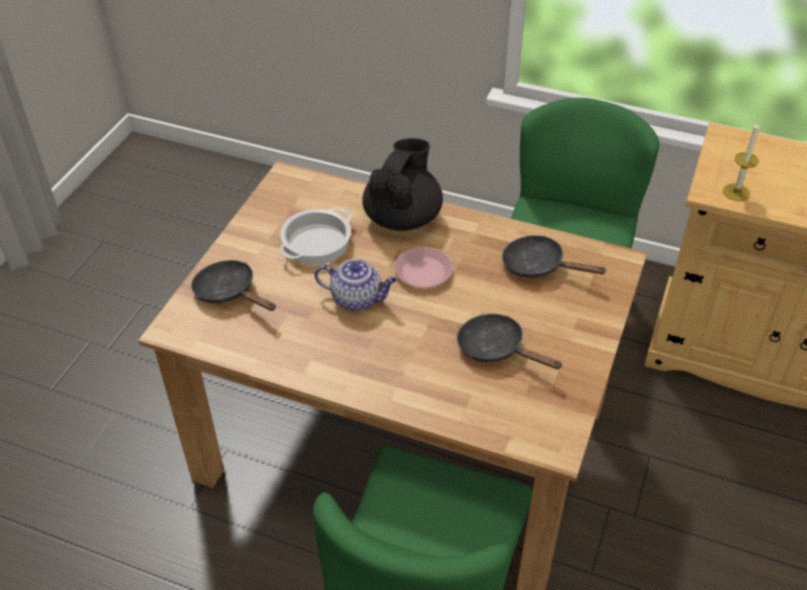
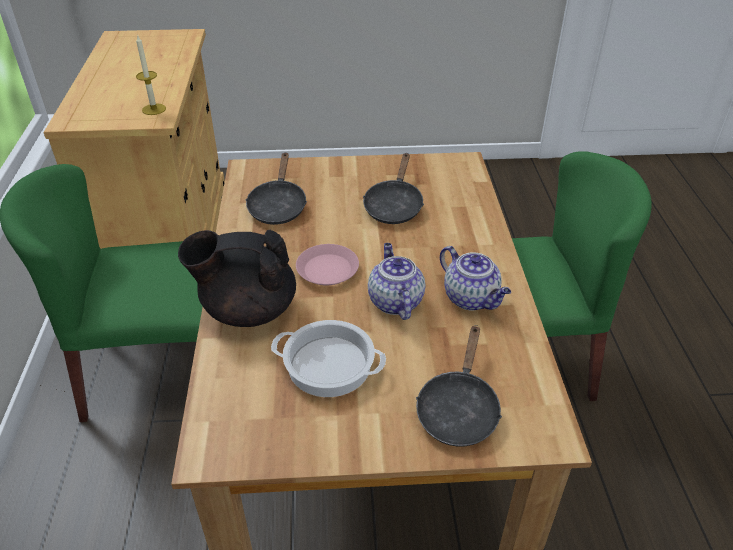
camera: 115 degrees left, 5 degrees down
(328, 348) = (472, 298): none -> teapot

